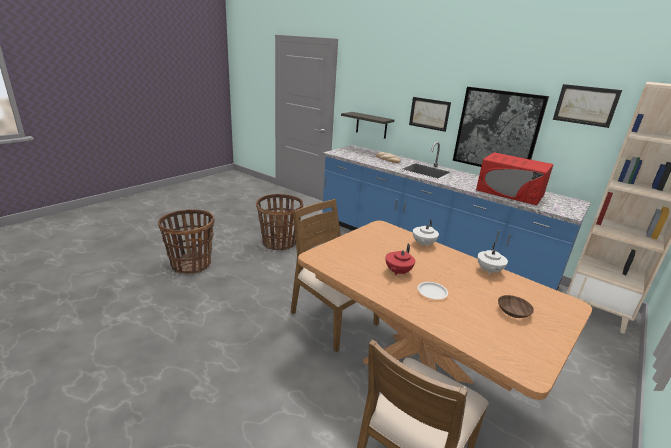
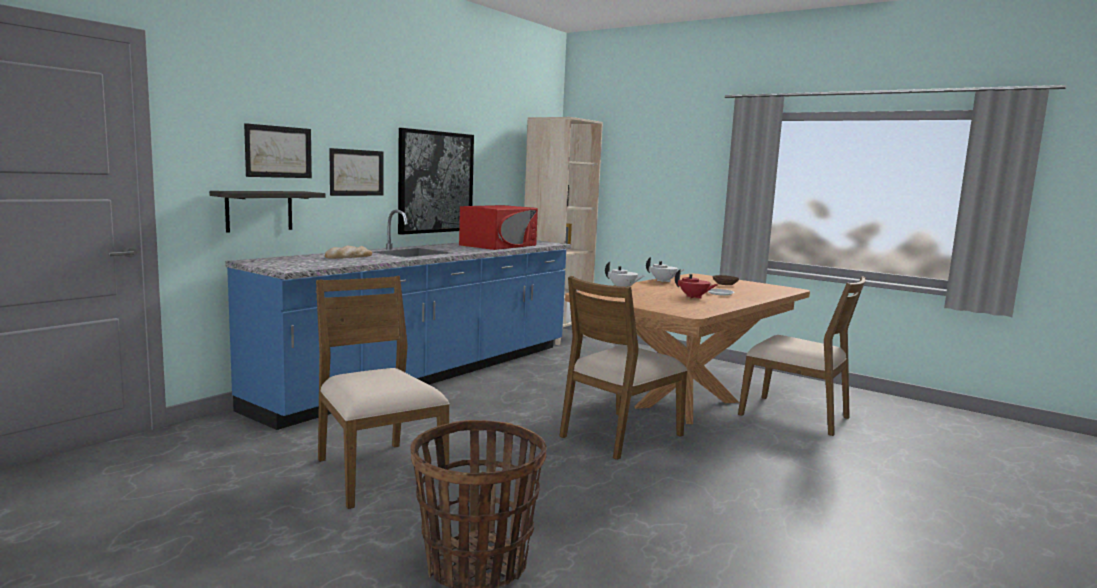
camera: 90 degrees left, 15 degrees down
(279, 243) = (378, 472): basket -> brown chair
(585, 105) = (495, 142): picture -> picture (278, 152)

